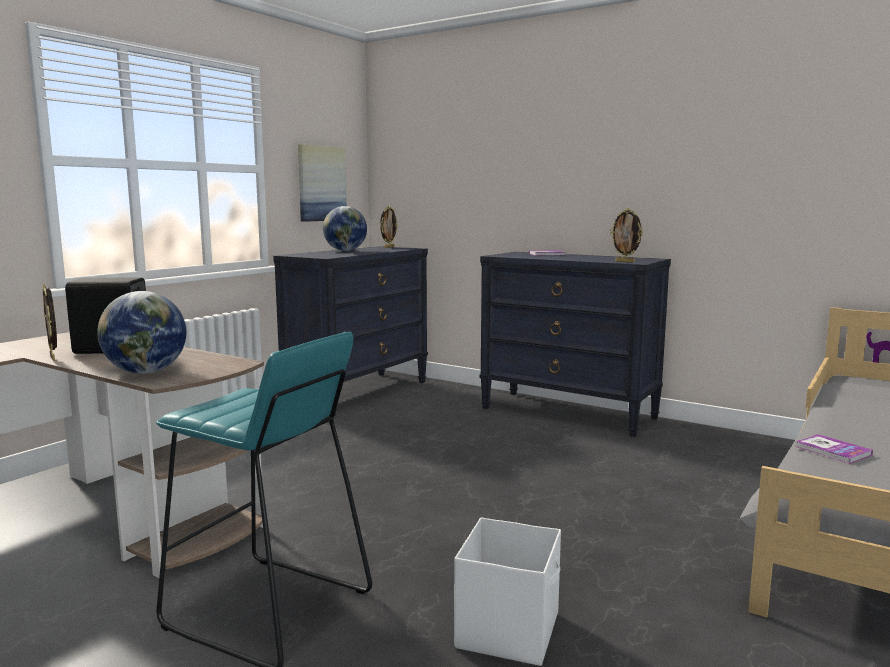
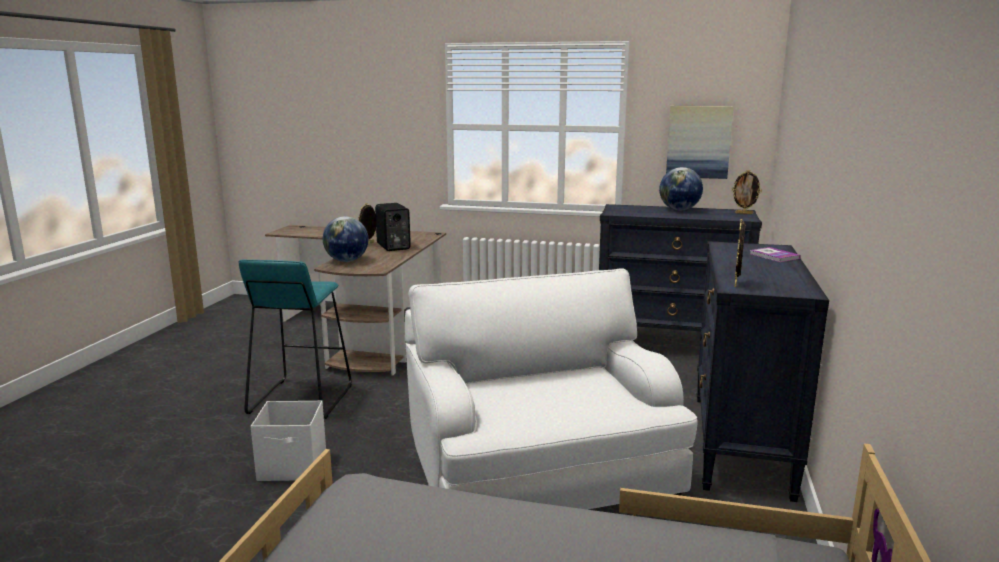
camera: 70 degrees right, 5 degrees up
(596, 485) = (539, 477): none -> white armchair
(832, 451) = (431, 503): book -> none

